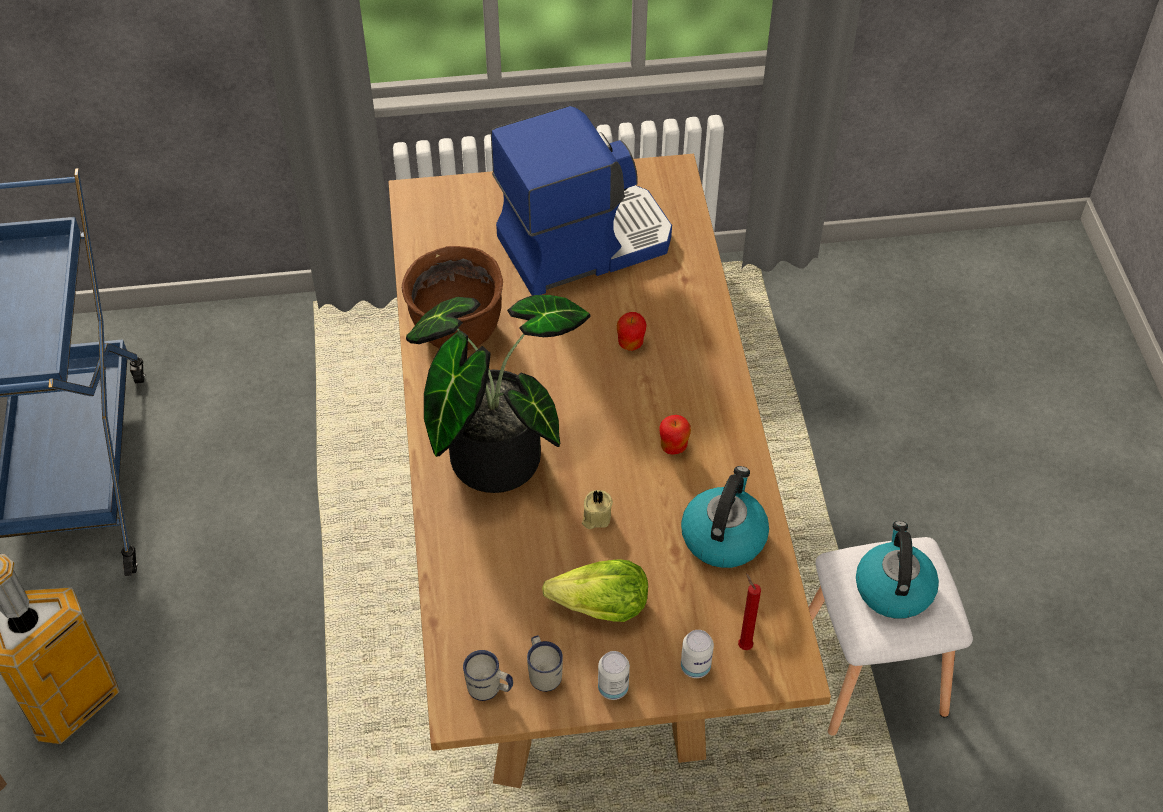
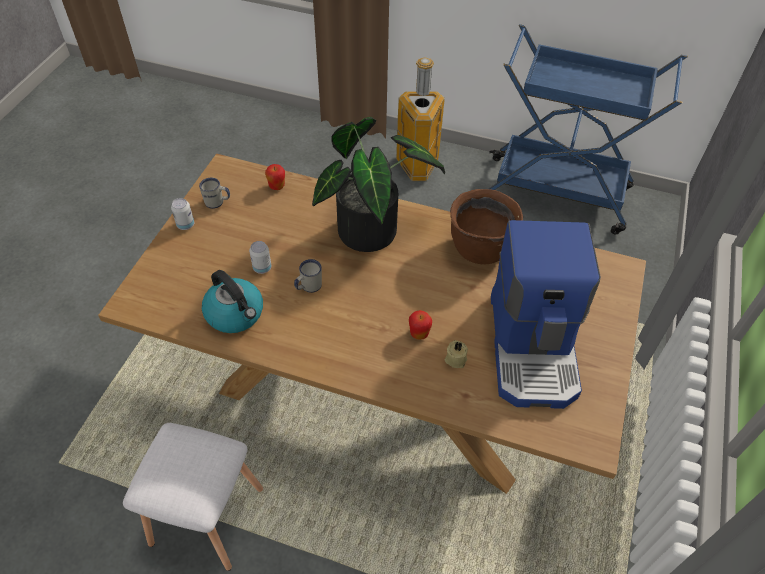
camera: 115 degrees right, 0 degrees up
(489, 689) = (225, 180): white mug -> white mug (308, 287)
(595, 517) = (294, 259): beige candle -> beige candle (455, 358)
(601, 607) = (235, 239): lettuce -> none
(673, 447) = (318, 319): apple -> apple (277, 186)
(695, 667) = (167, 263): can -> can (262, 268)
(743, 645) = (161, 290): red candle -> none
(893, 588) = (185, 468): kettle -> none

